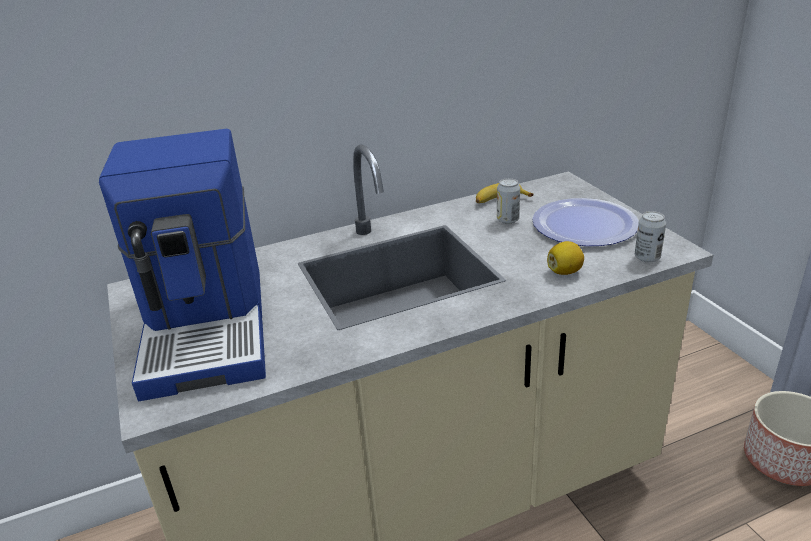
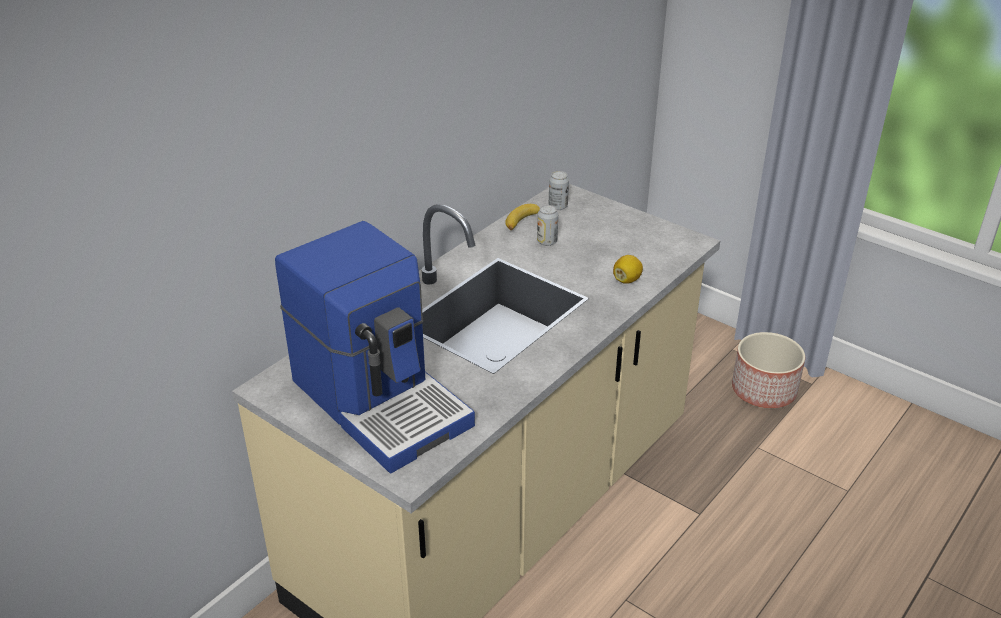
camera: 30 degrees left, 5 degrees up
(584, 224) = (611, 233): plate -> none
(647, 257) = (677, 253): can -> can (558, 206)

